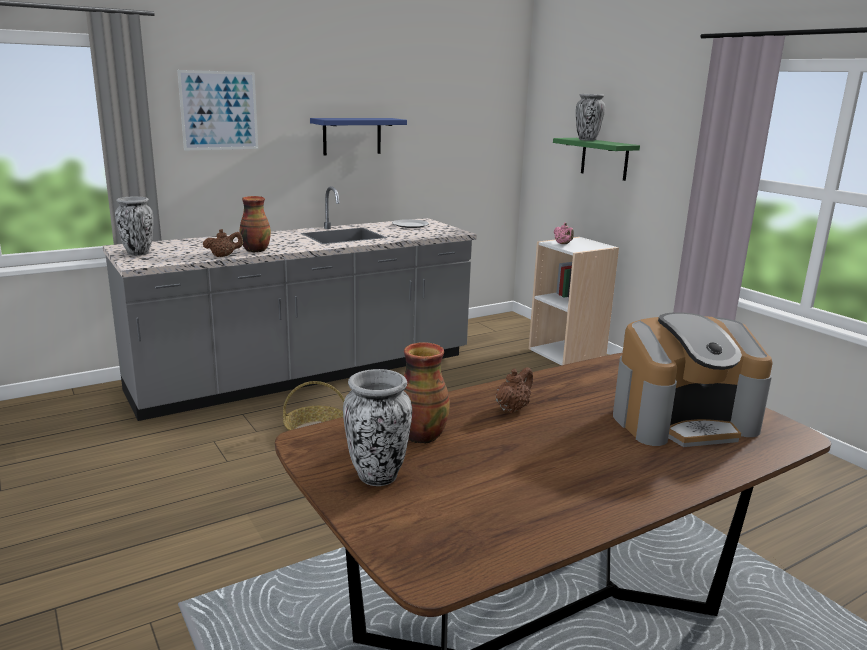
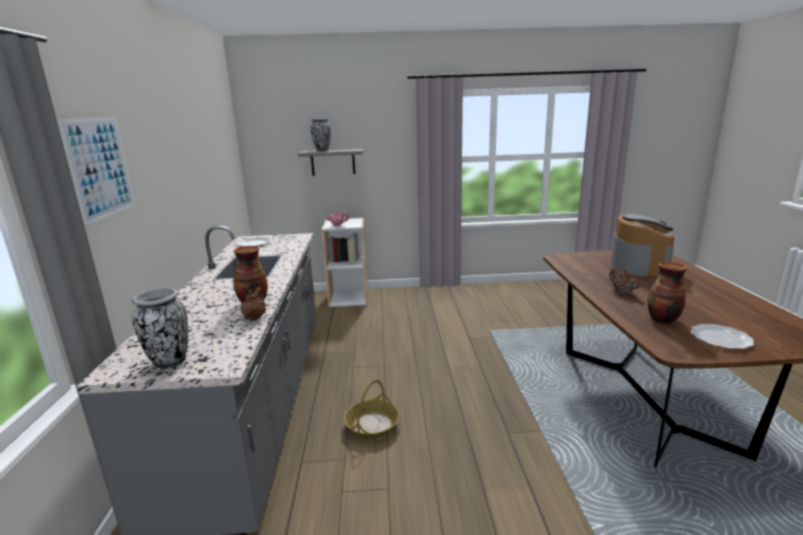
camera: 60 degrees left, 0 degrees up
(352, 136) = (180, 176): blue shelf -> none
(378, 475) = (721, 338): vase -> plate
(604, 159) = (333, 162): green shelf -> grey shelf

